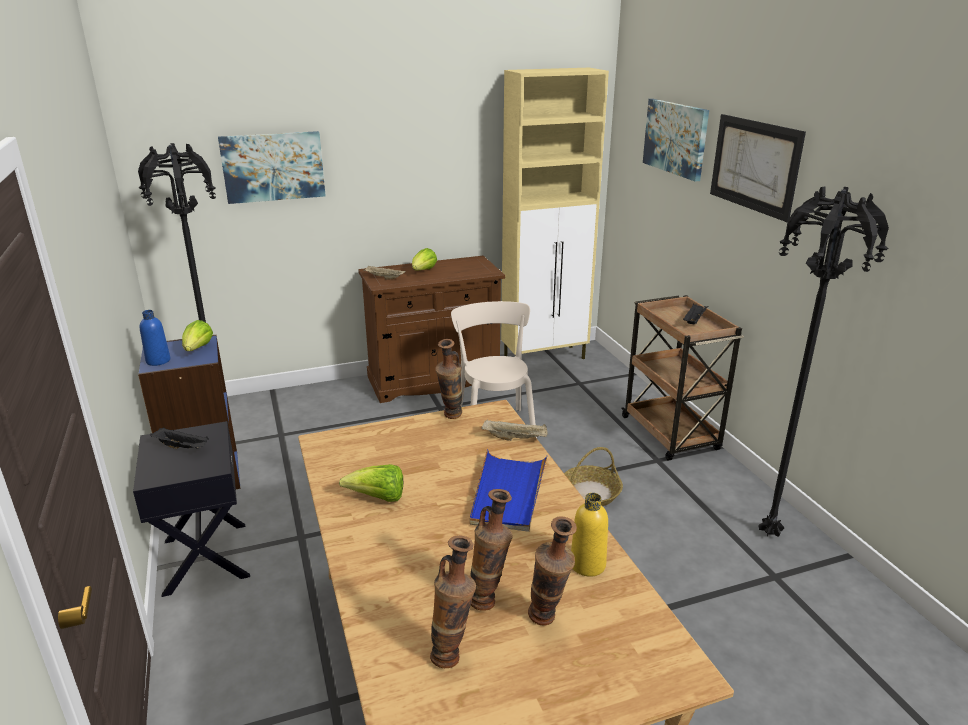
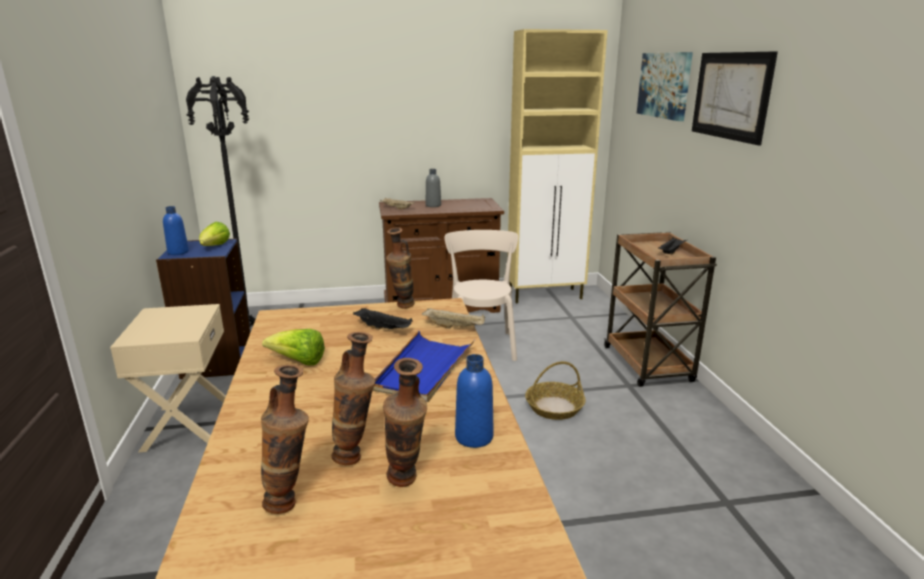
camera: 10 degrees right, 5 degrees down
(182, 447) = (171, 319): black tray -> black tray (384, 328)
(204, 558) = (187, 425): black nightstand -> beige nightstand
(273, 167) = (309, 107): picture -> none
(423, 271) = (433, 205): lettuce -> grey bottle
(587, 565) = (474, 437): yellow bottle -> blue bottle
(769, 535) = (729, 462): black floor lamp -> none

